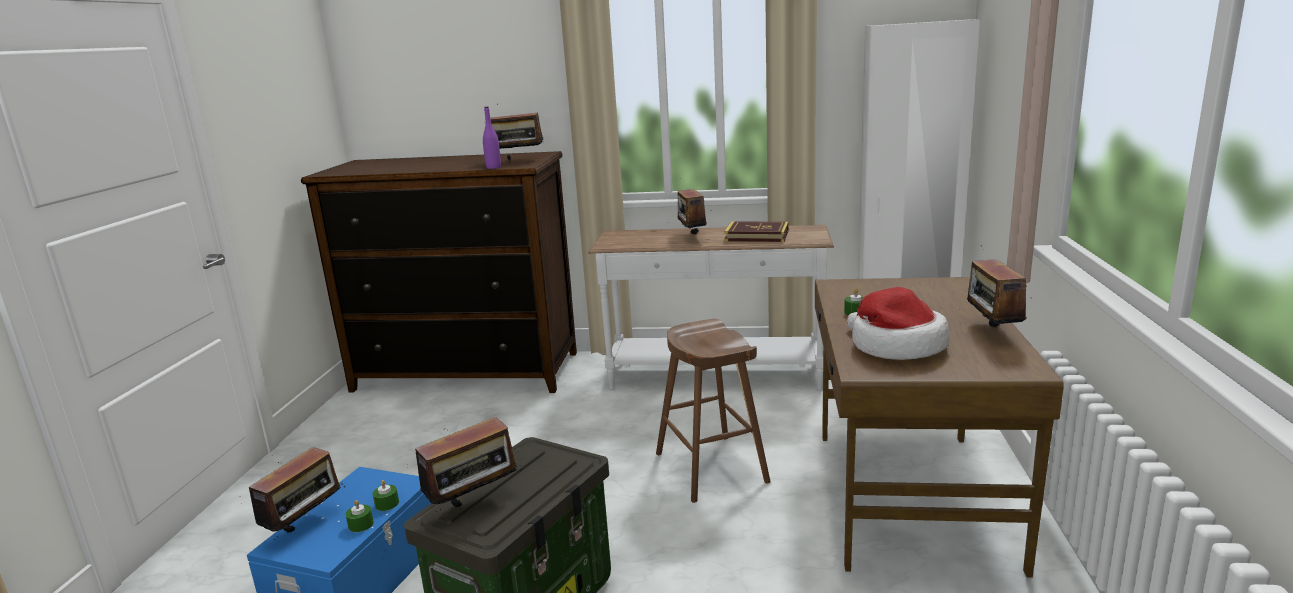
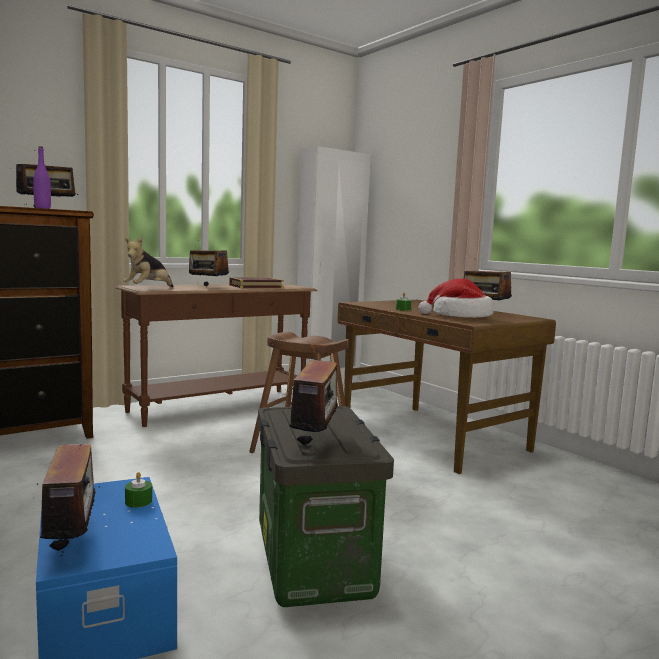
camera: 45 degrees left, 10 degrees down
(361, 525) = (140, 520): green candle -> none
(611, 243) = (148, 289): none -> plush toy
(715, 377) = (220, 407): white console table -> brown console table

